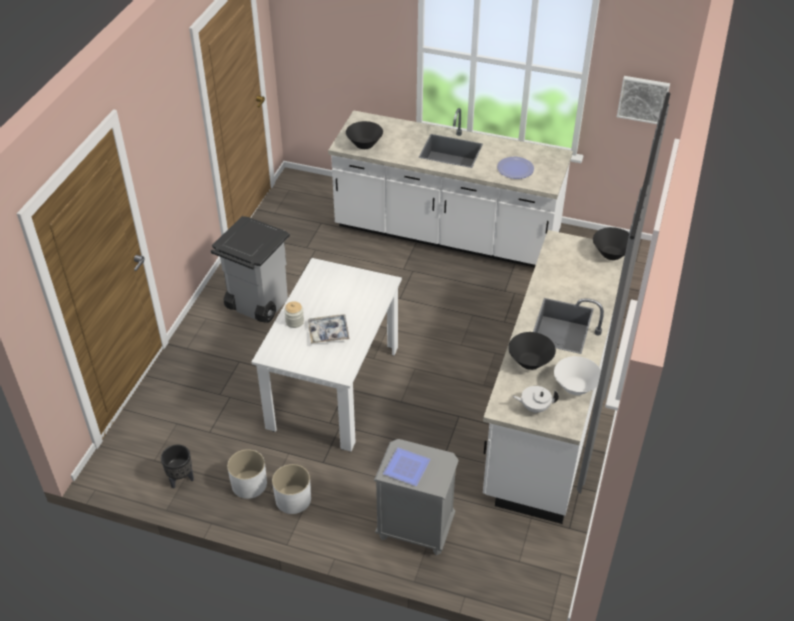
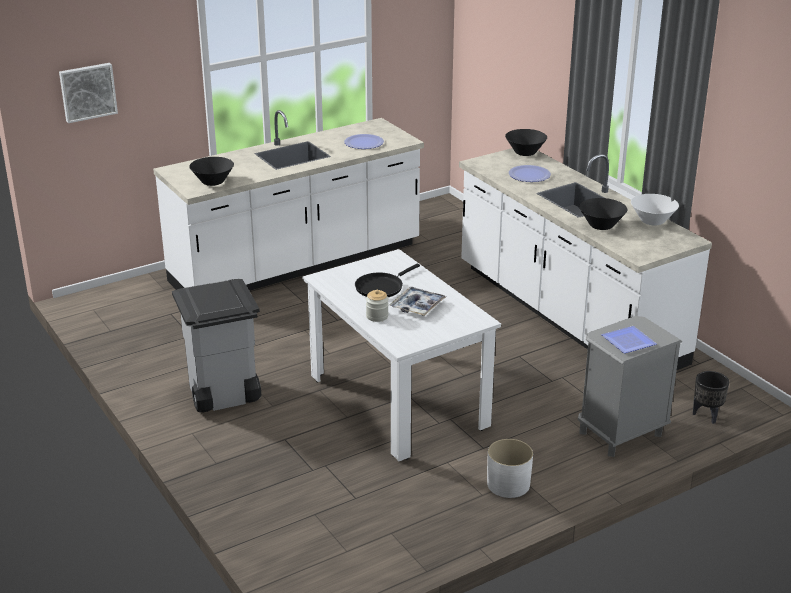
camera: 50 degrees left, 15 degrees down
(180, 479) = (396, 544): black planter -> black planter (707, 416)
(249, 484) = (457, 503): white planter -> none
(336, 301) = (381, 287): none -> black frying pan
(534, 407) = (654, 243): white teapot -> none
(572, 277) = (529, 175): none -> plate
(643, 99) = (420, 42): picture -> picture (87, 92)

